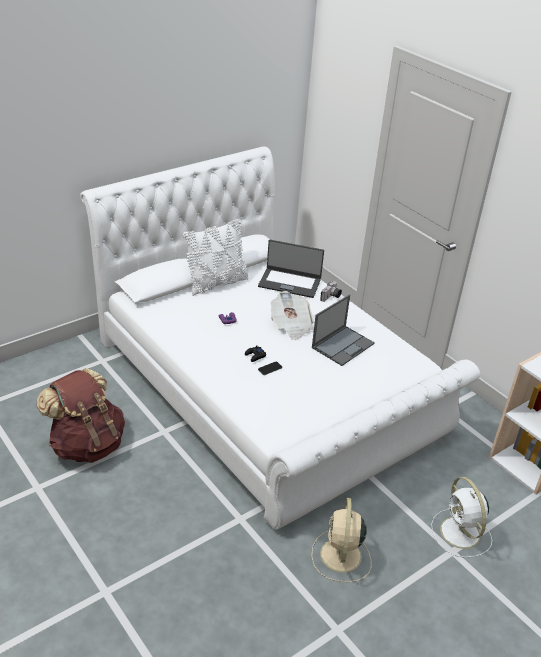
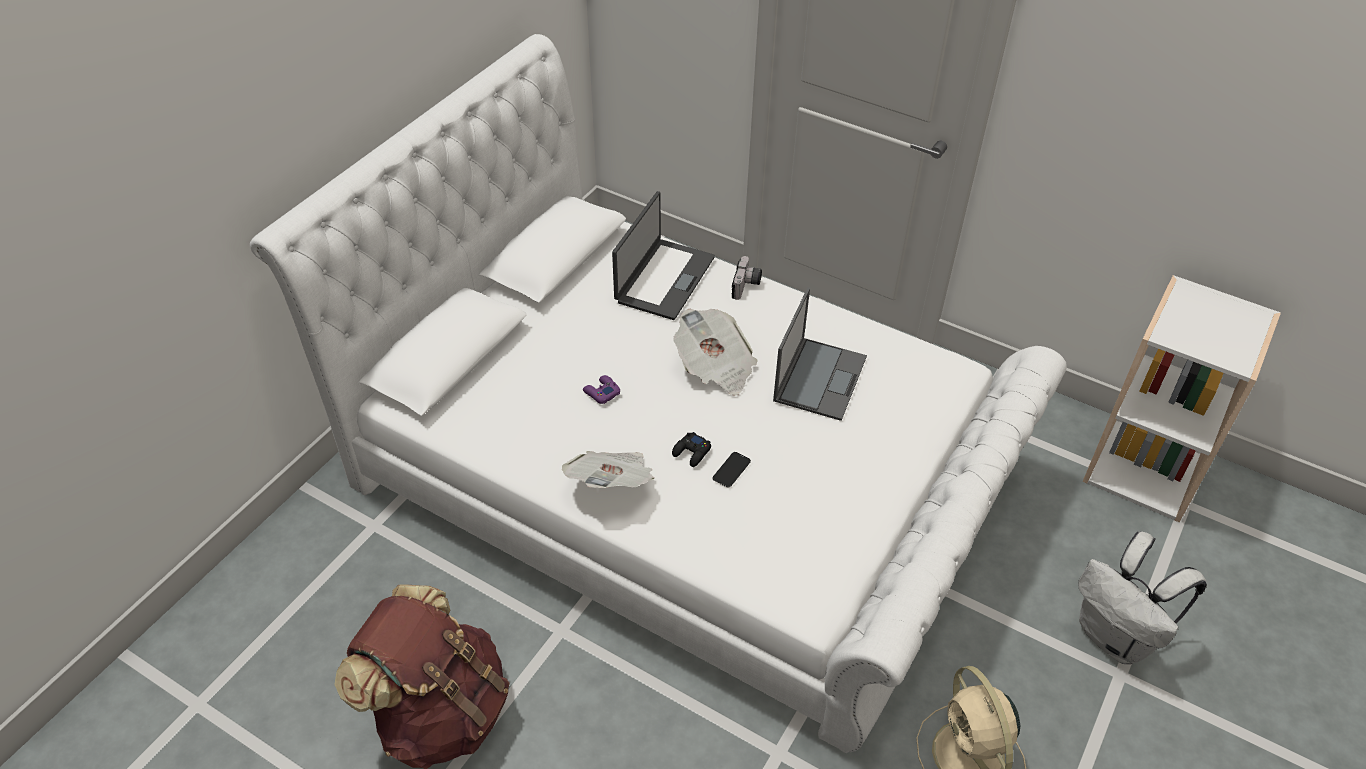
camera: 20 degrees left, 10 degrees up
(208, 357) = (612, 484): none -> newspaper
(216, 283) = (538, 320): white pillow -> none
(289, 283) = (663, 279): laptop -> laptop turned 60 degrees counterclockwise
(461, 534) = (1116, 637): white fan -> white backpack

